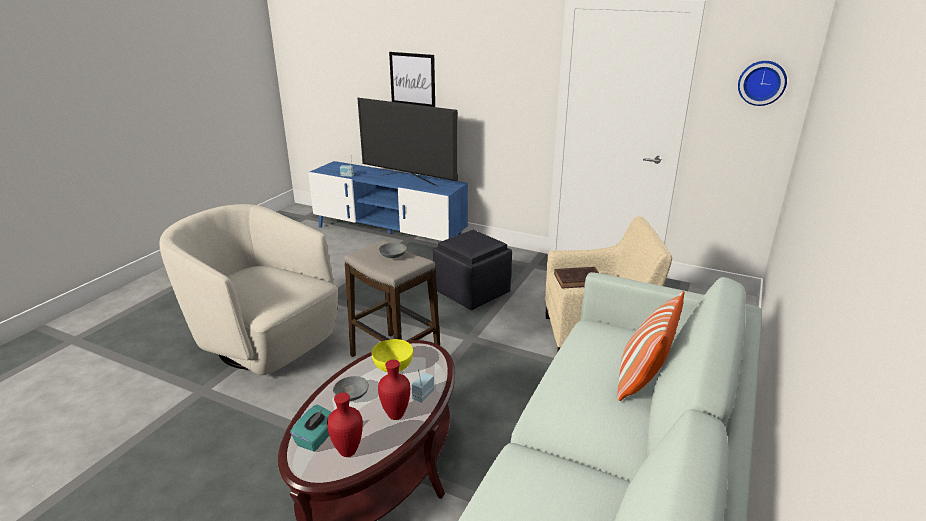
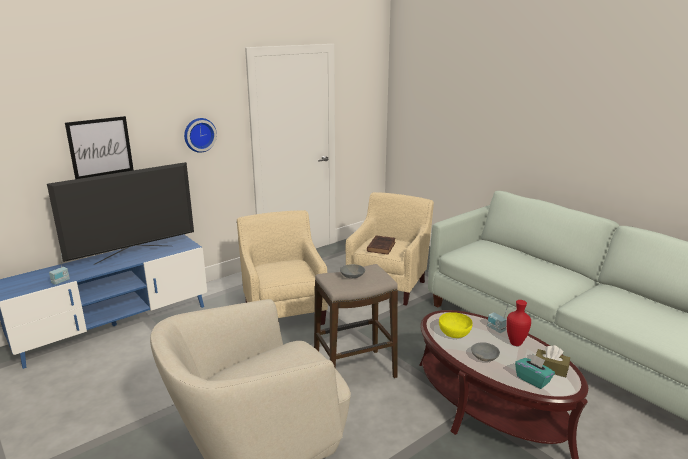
camera: 65 degrees left, 5 degrees down
(347, 451) = (550, 368): red vase -> brown tissue box
(472, 292) = (284, 311): black ottoman -> beige armchair
(642, 380) = (522, 255): pillow -> none
(762, 82) = (368, 92): wall clock -> wall clock (199, 134)

